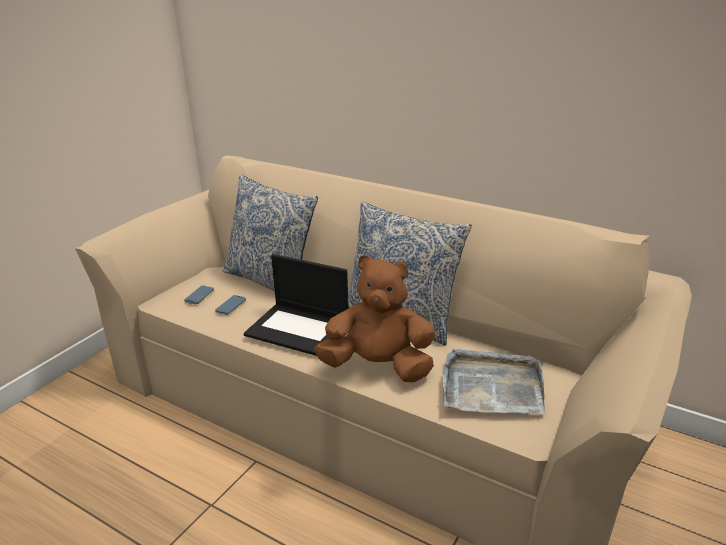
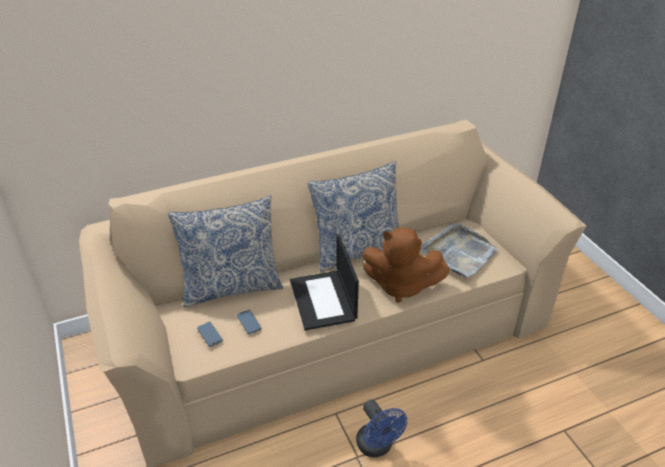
camera: 55 degrees left, 10 degrees up
(234, 515) = (377, 447): none -> blue fan
(299, 329) = (324, 300): laptop -> laptop turned 105 degrees clockwise
(378, 367) = (401, 285): brown plush toy -> brown plush toy turned 120 degrees counterclockwise

